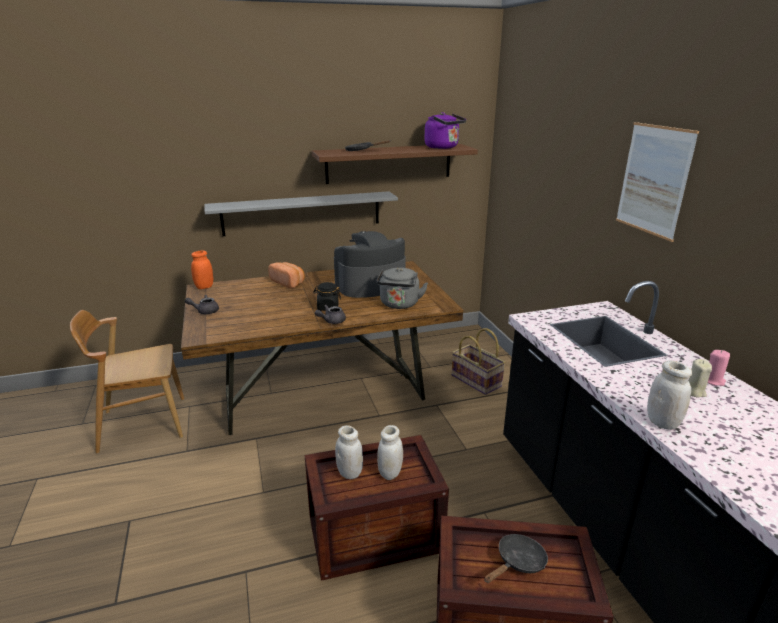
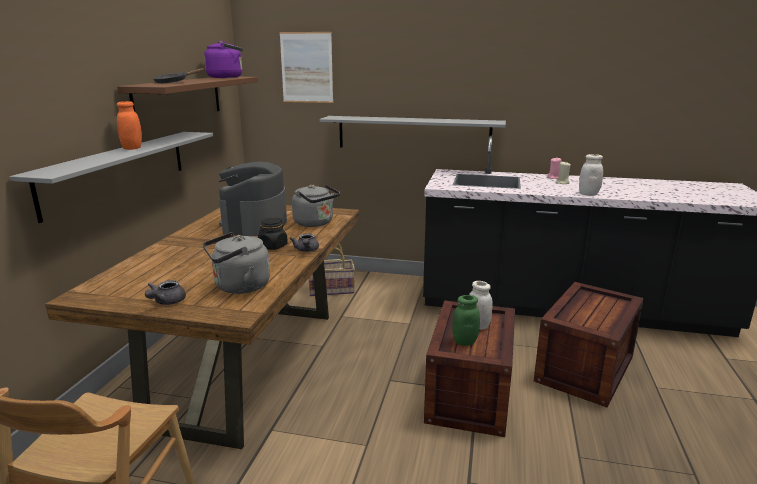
camera: 60 degrees left, 5 degrees down
(204, 287) = (82, 293): orange jar -> orange jar (132, 148)
(242, 322) = (239, 287): none -> grey kettle
(288, 282) = (174, 251): bread -> none
(349, 473) = (464, 342): white jar -> green jar
(518, 562) = (592, 310): black frying pan -> none
(598, 248) = (413, 134): none -> grey shelf
(653, 180) = (458, 72): picture -> picture (306, 67)

